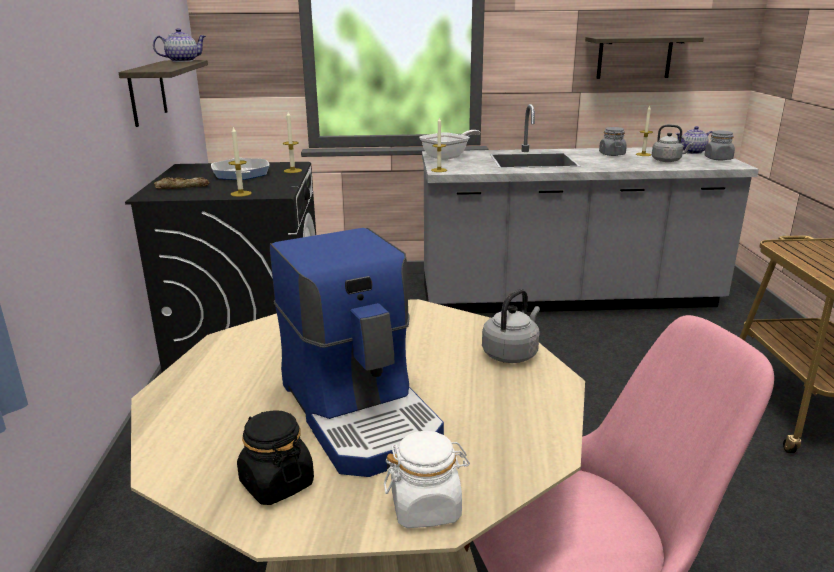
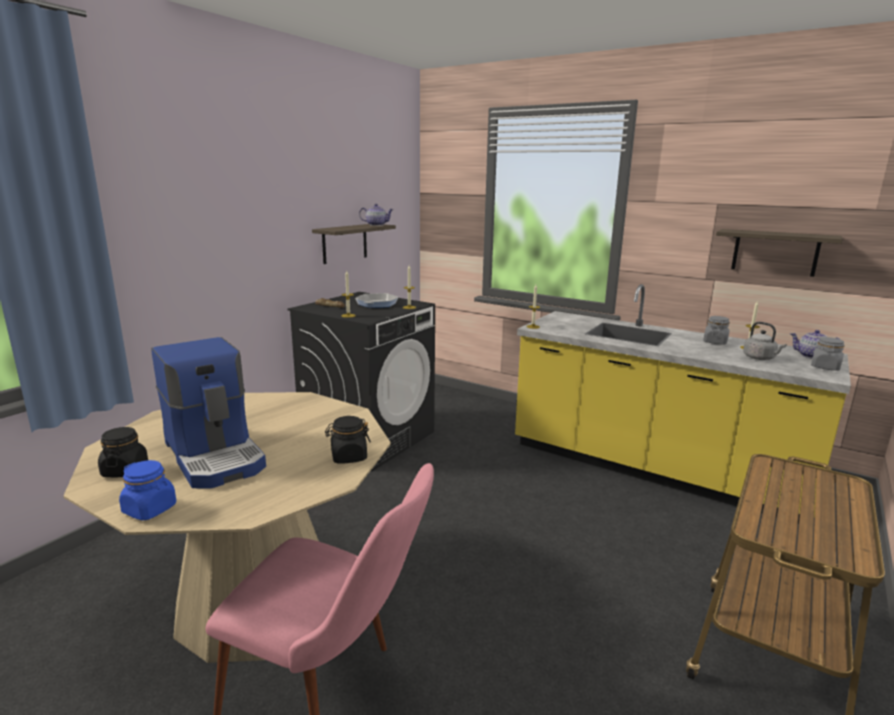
camera: 35 degrees right, 5 degrees down
(362, 412) = (216, 455): coffee machine -> coffee machine turned 45 degrees counterclockwise
(426, 507) = (150, 509): white jar -> blue jar
(448, 157) = (564, 318): frying pan -> none
(511, 353) = (348, 457): grey kettle -> black jar
(567, 298) = (653, 469): grey counter -> yellow counter

